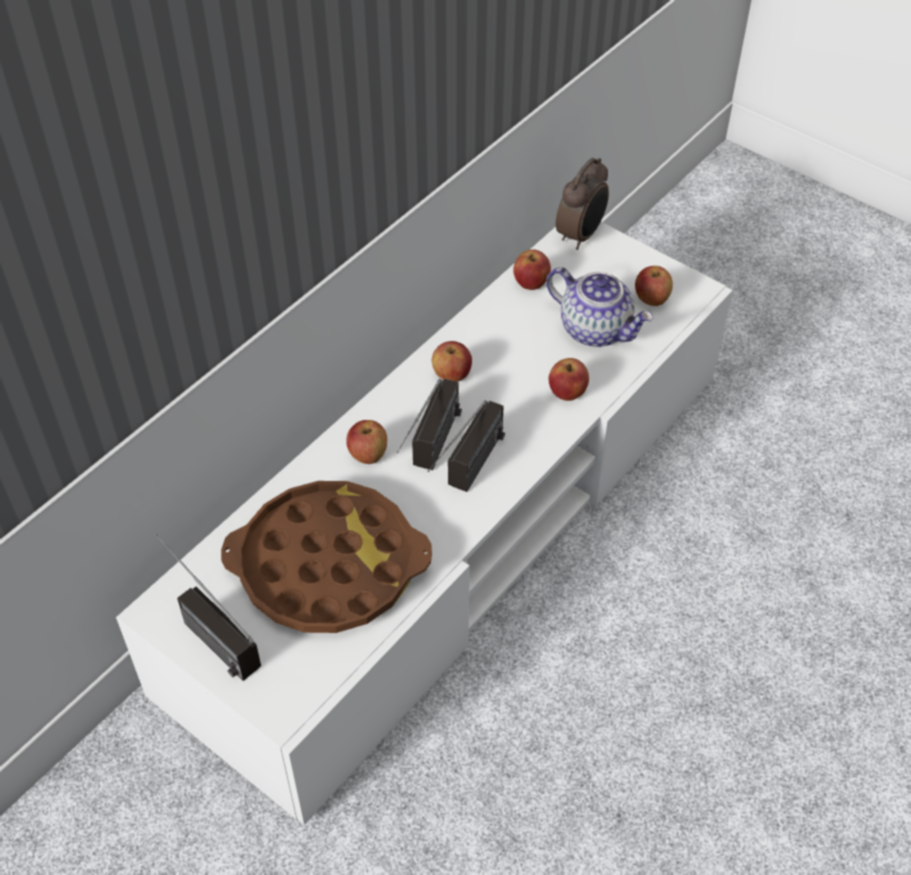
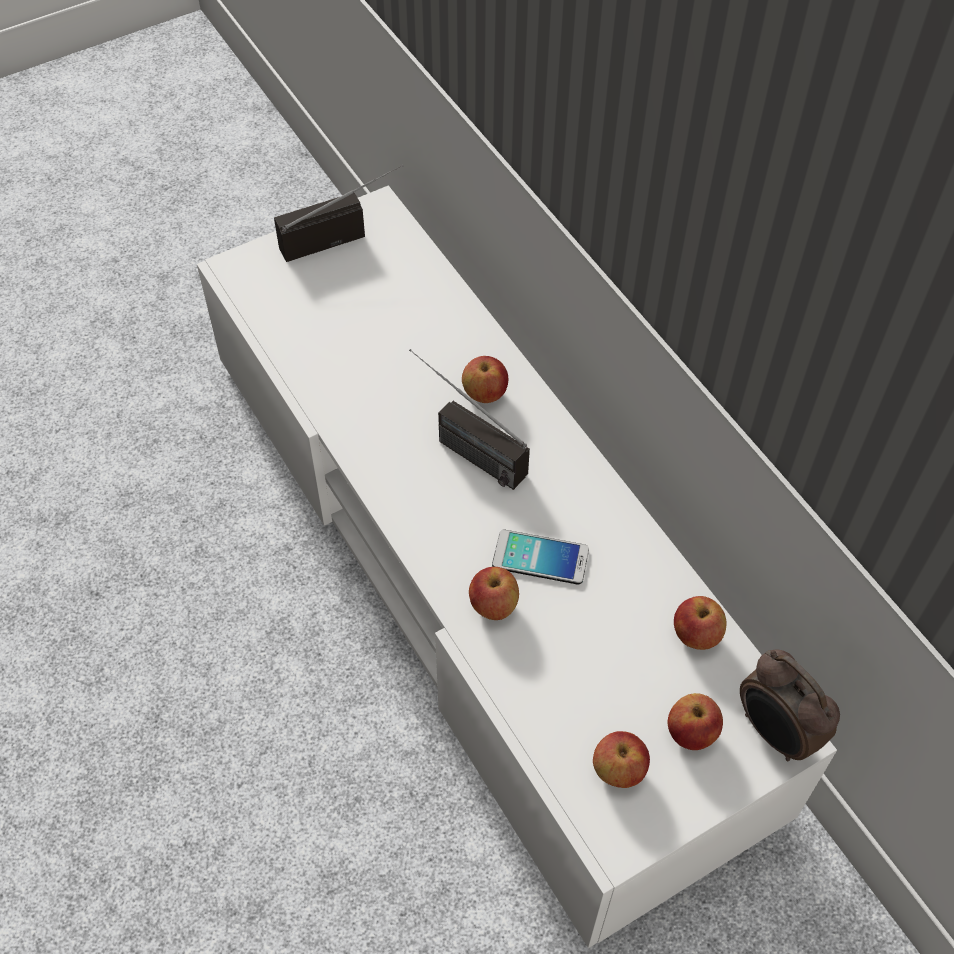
camera: 110 degrees right, 5 degrees up
(328, 565) = (365, 330): brown tray -> none
(452, 375) = (568, 500): apple -> apple (691, 733)
(468, 476) = (417, 469): radio -> none
(512, 377) = (540, 558): none -> phone
(596, 329) = (586, 679): teapot -> none

